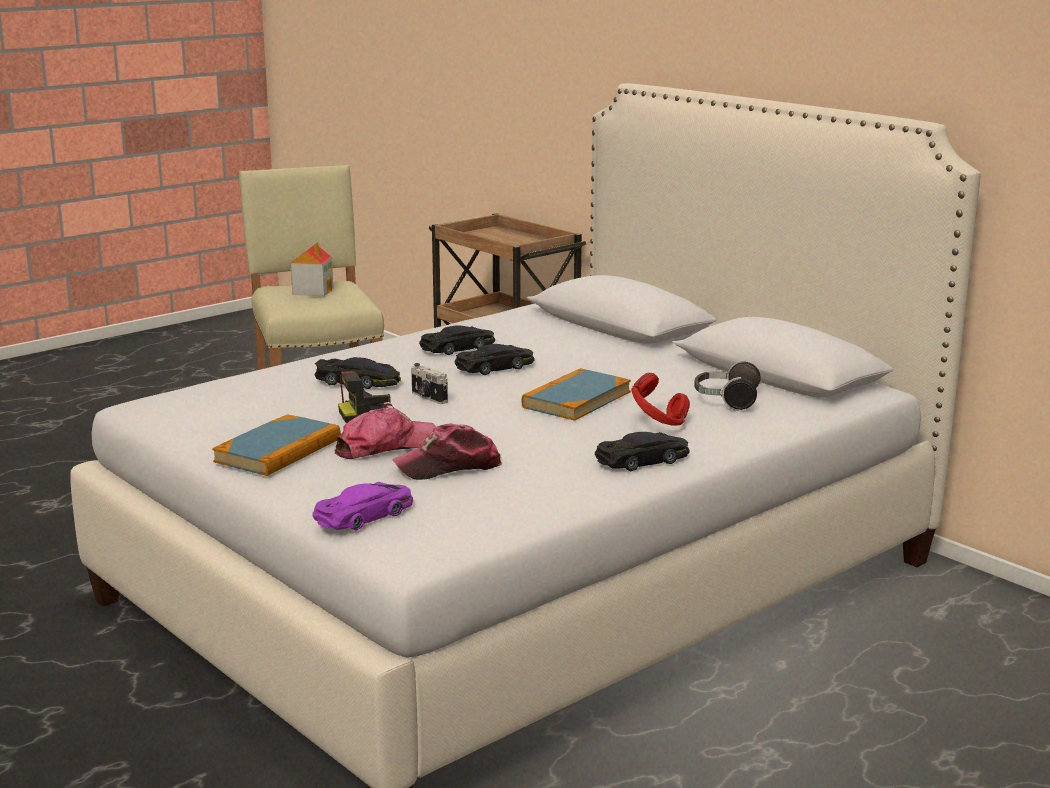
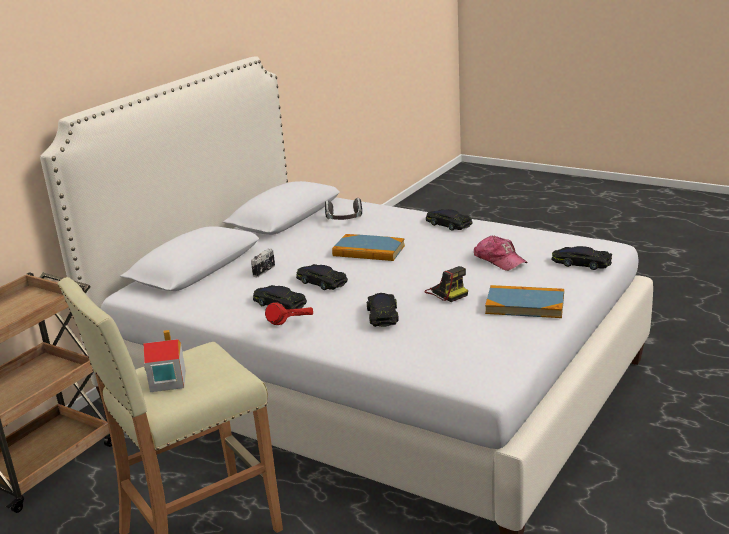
camera: 105 degrees left, 5 degrees up
(365, 515) = (581, 263): purple toy car -> black toy car
(385, 446) = (487, 281): cap -> none
(428, 397) = (397, 287): camera -> camera (265, 271)
(658, 425) = (395, 228): red headphones -> red headphones (291, 327)

